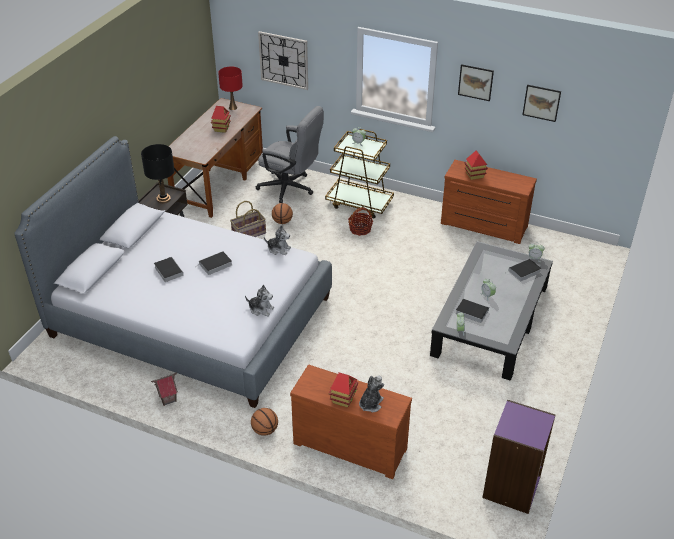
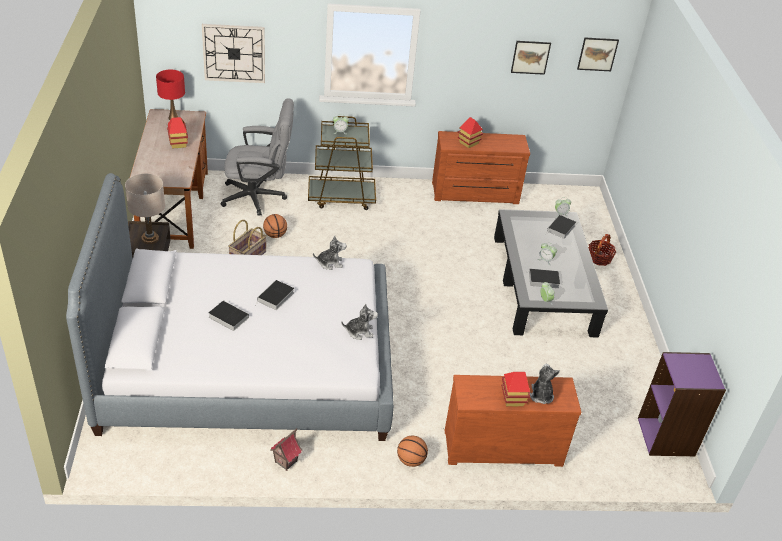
camera: 30 degrees left, 0 degrees up
(163, 199) = (150, 239): black table lamp -> beige table lamp
(360, 229) = (361, 224): basket -> basket (599, 258)
(475, 82) = (461, 46): picture -> picture (597, 54)

